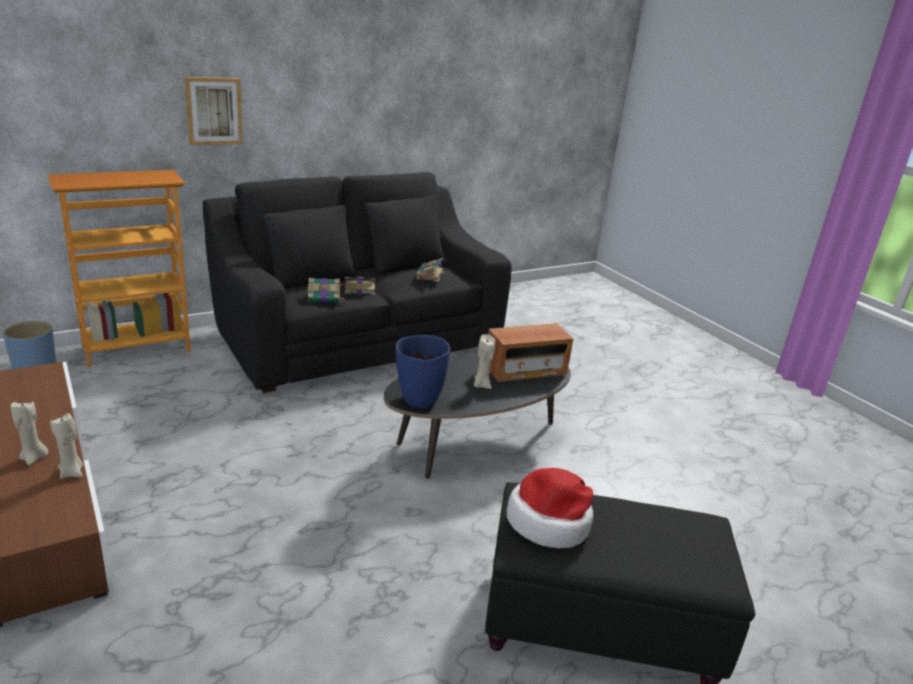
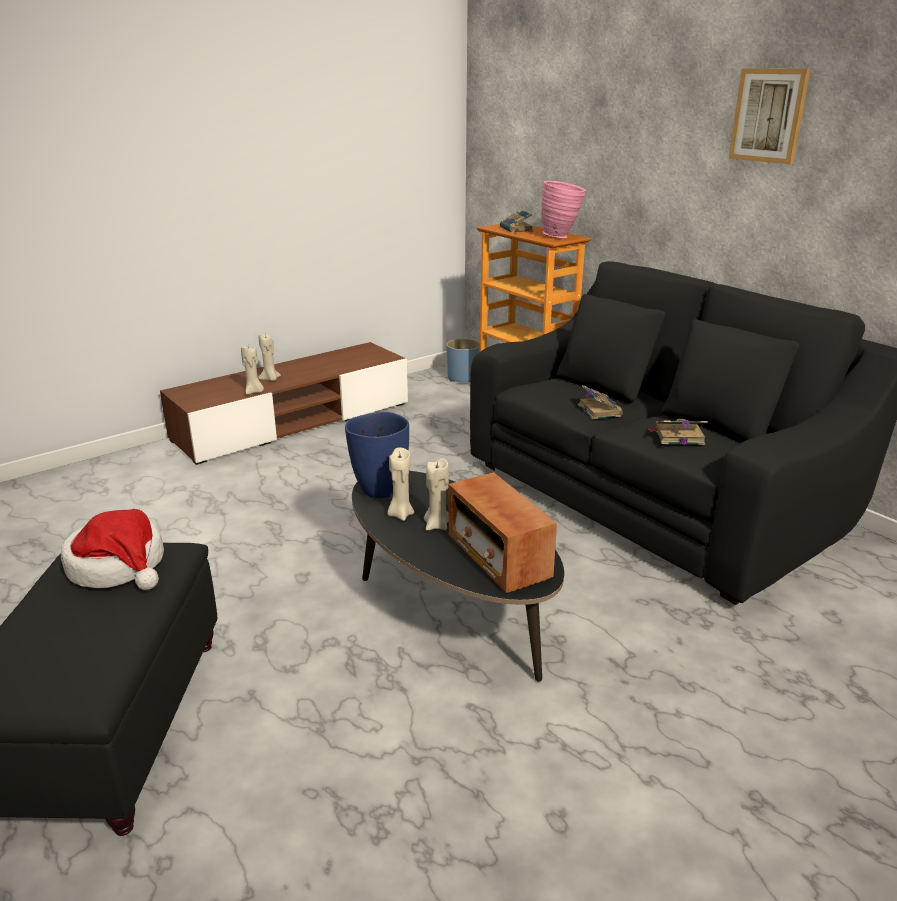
camera: 85 degrees right, 0 degrees up
(155, 175) = (561, 237): none -> pink vase
(213, 111) = (639, 181): picture -> picture (769, 115)
(325, 298) = (548, 396): book -> book (516, 229)
(462, 397) = (400, 514): none -> beige candle

